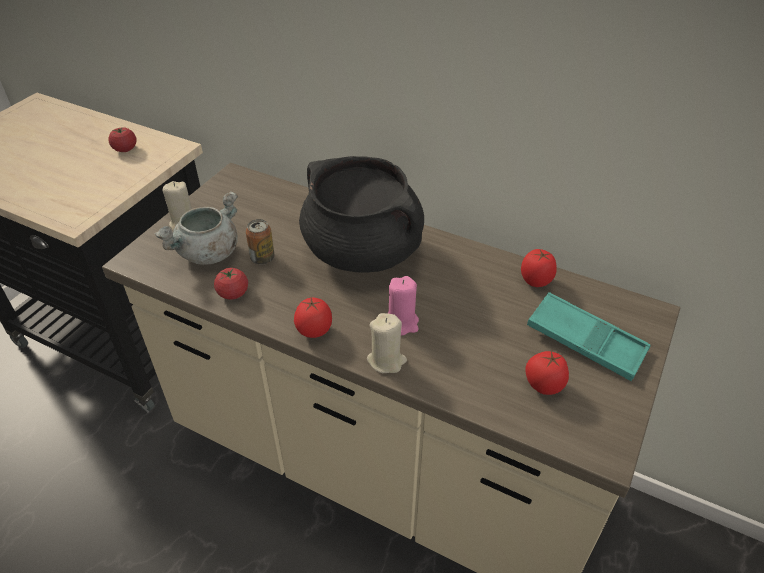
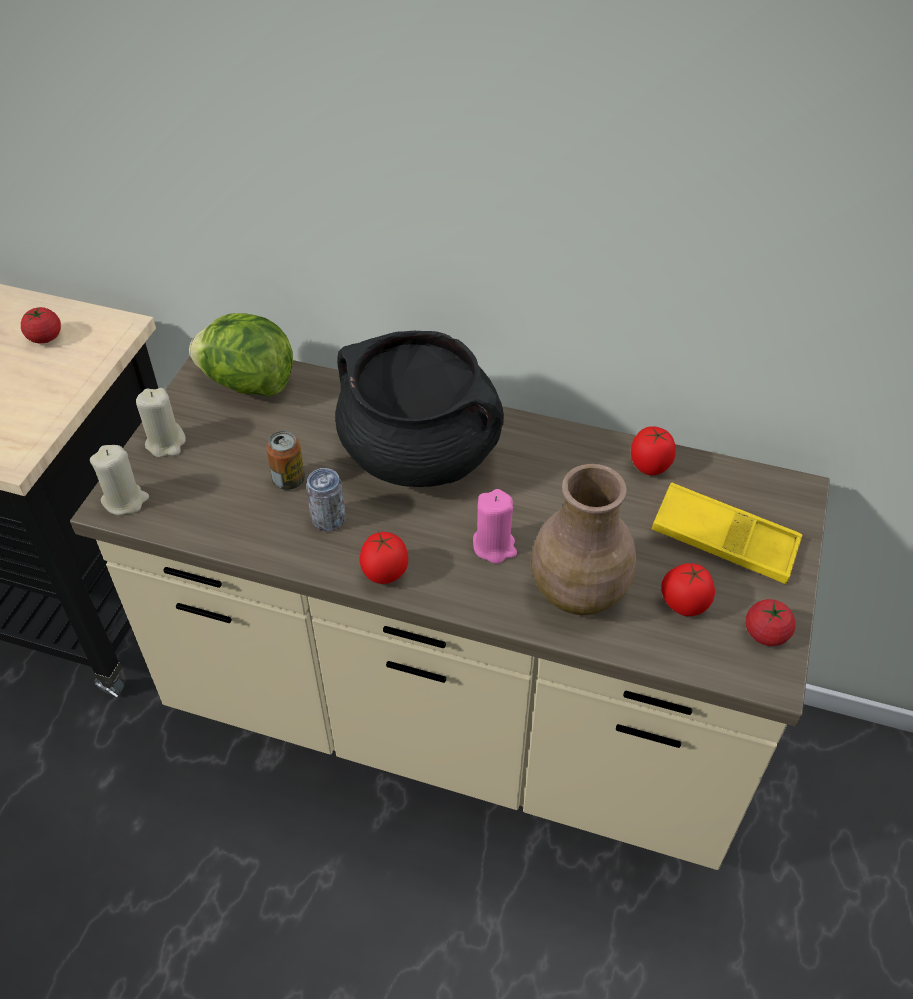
camera: 10 degrees left, 5 degrees up
(208, 253) = (213, 483): grey cooking pot -> none
(233, 293) = (263, 535): tomato -> tomato (765, 633)
(253, 193) = (248, 384): none -> lettuce
(283, 288) = (328, 519): none -> can
(386, 360) = (486, 600): beige candle -> beige candle (125, 500)
(461, 365) = (580, 592): none -> brown vase
(585, 341) = (724, 540): turquoise tray -> yellow tray

